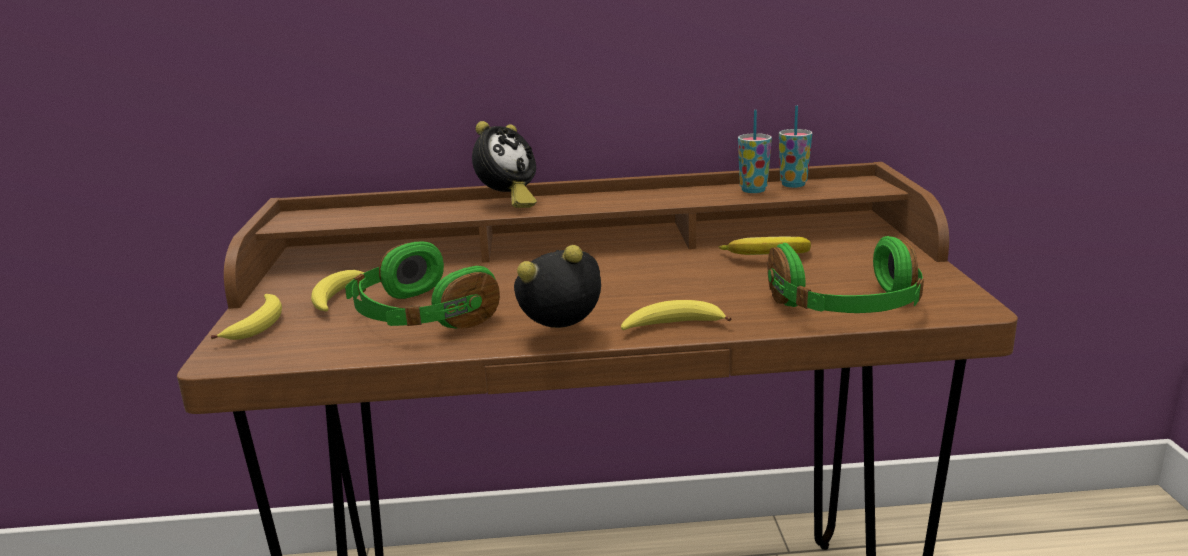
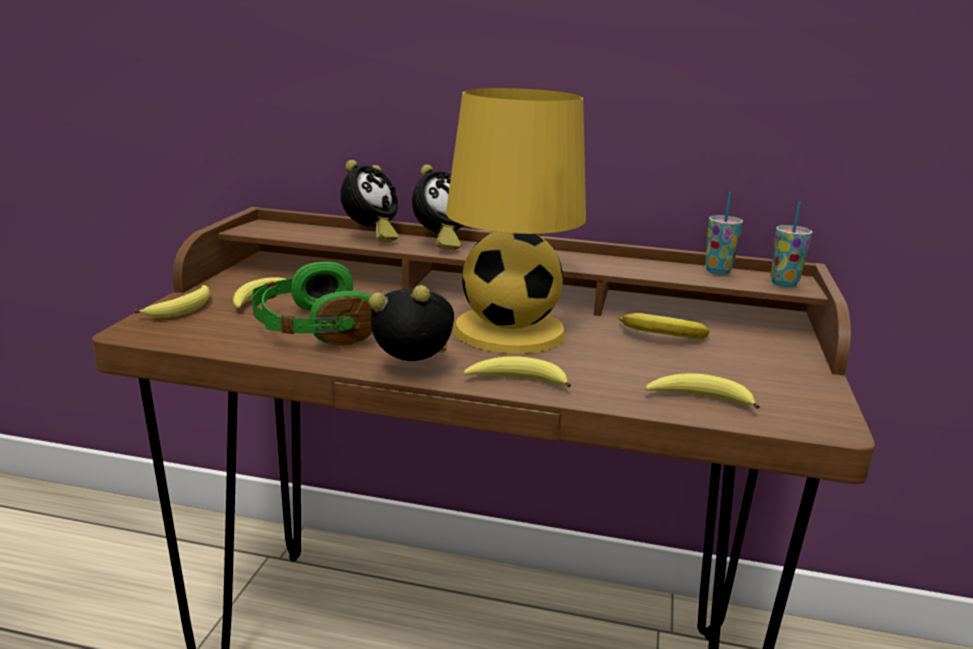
camera: 15 degrees right, 0 degrees up
(428, 207) = (370, 235): none -> alarm clock
(624, 280) = (509, 331): none -> yellow table lamp
(753, 190) = (672, 269): cup -> cup (784, 283)
(847, 308) = (699, 399): green headphones -> banana

